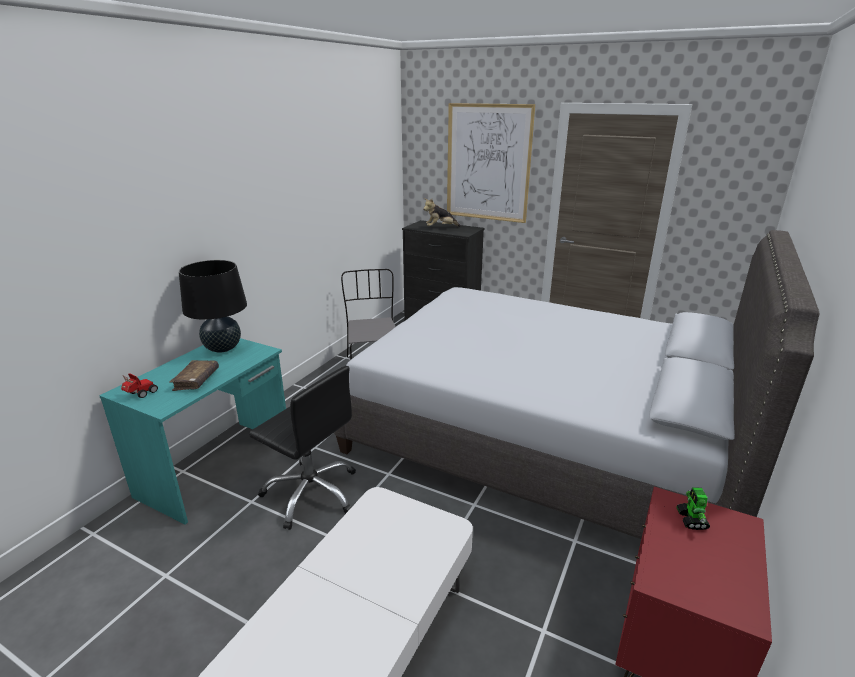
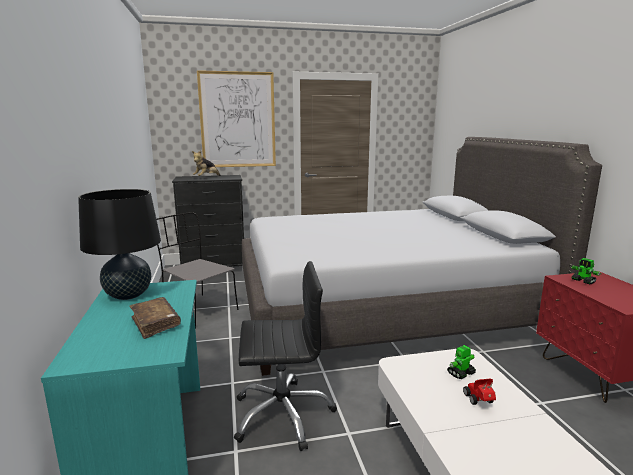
camera: 40 degrees left, 10 degrees down
(140, 394) = (106, 355): toy car -> toy car (480, 401)
(414, 540) = (460, 373): none -> toy robot

